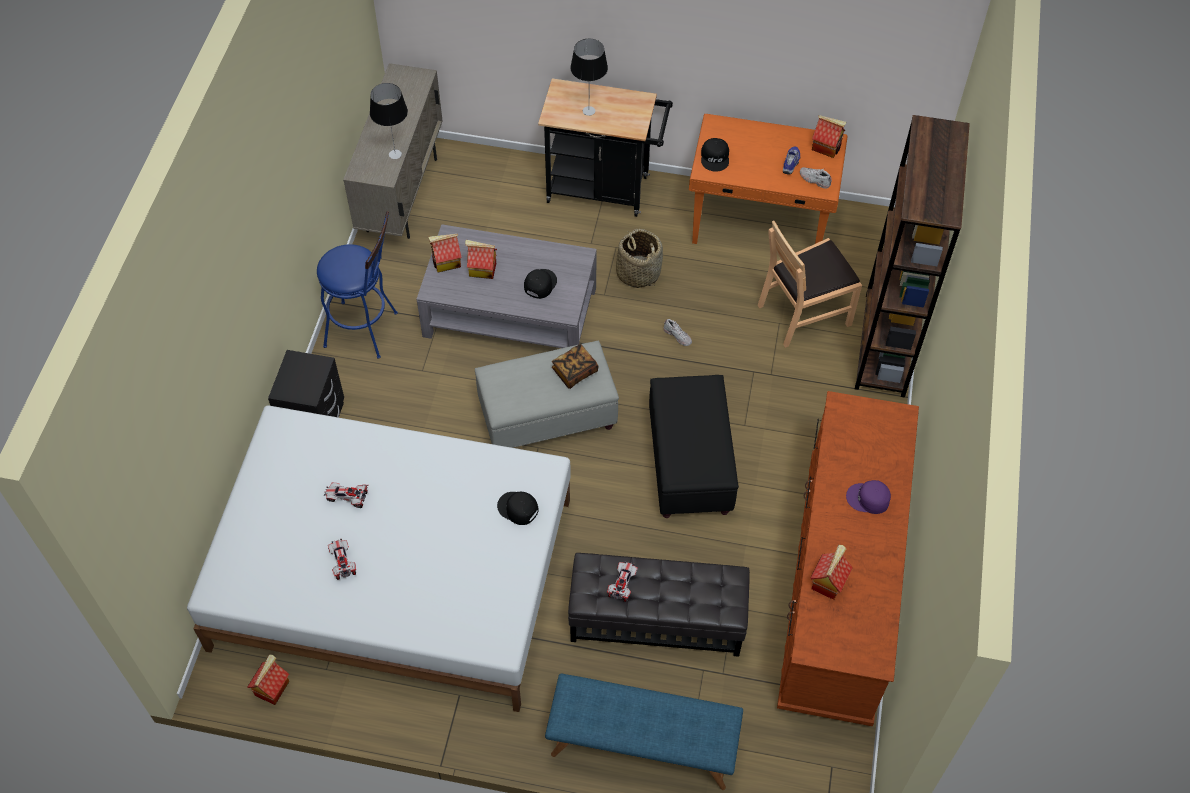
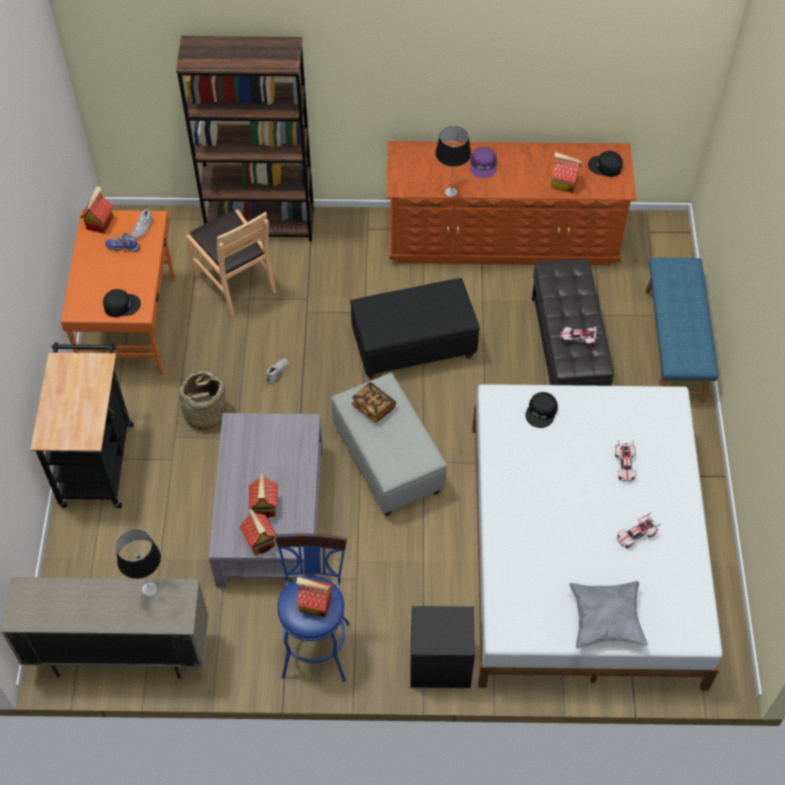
camera: 100 degrees left, 0 degrees up
(259, 510) = (605, 621): none -> grey pillow
(272, 687) = (722, 622): toy house -> toy house (314, 604)
(347, 498) = (570, 548): toy car -> toy car (625, 466)
(539, 284) = (275, 452): black cap -> black cap (605, 166)
(589, 110) = (78, 406): table lamp -> table lamp (450, 191)

